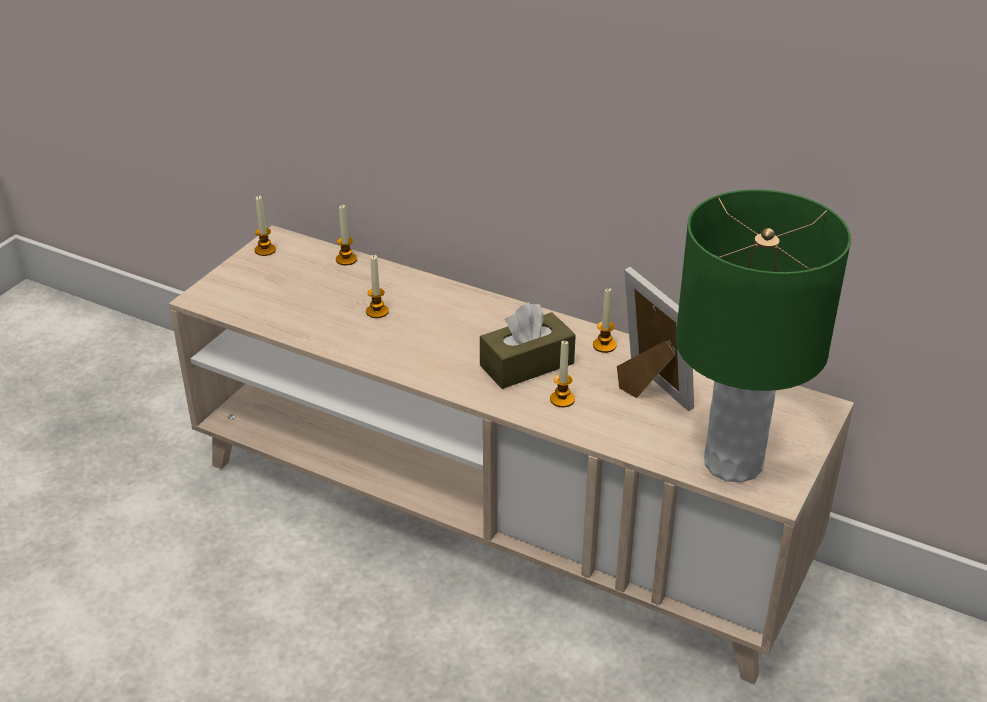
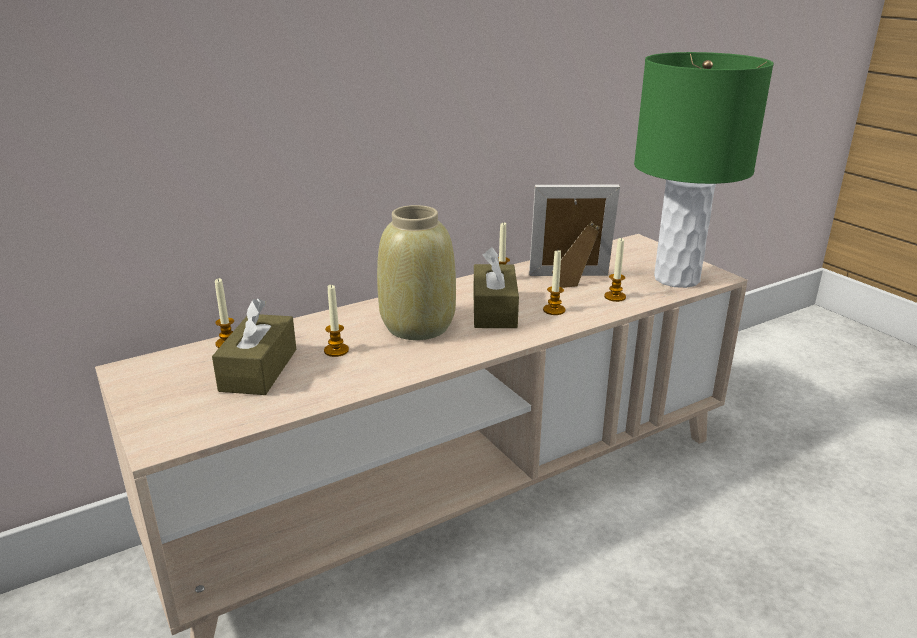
camera: 60 degrees left, 10 degrees down
(265, 250) = (136, 381): candle -> candle (615, 297)
(319, 291) = (259, 370): none -> brown tissue box
(454, 335) = (419, 327): none -> beige vase

